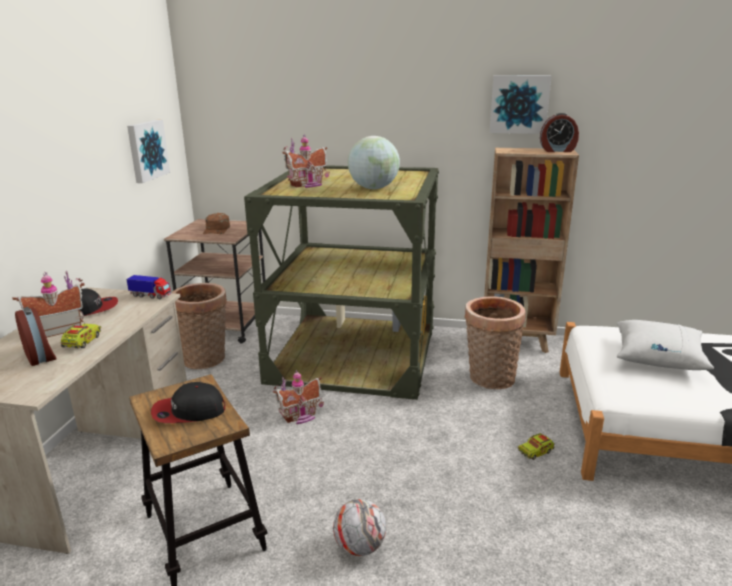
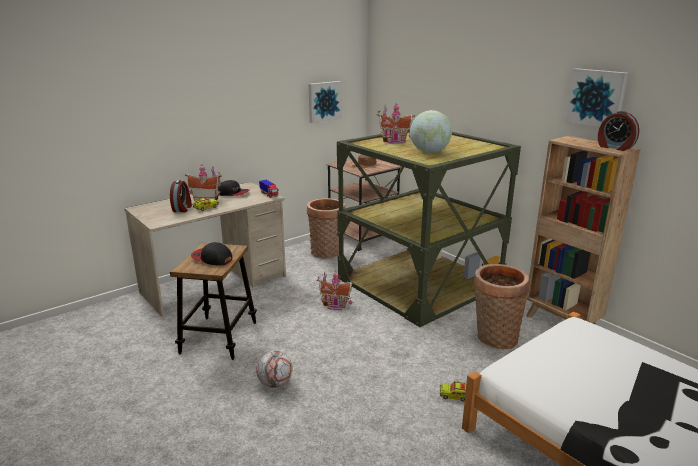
camera: 40 degrees right, 0 degrees up
(657, 358) = (599, 365): grey pillow -> none

